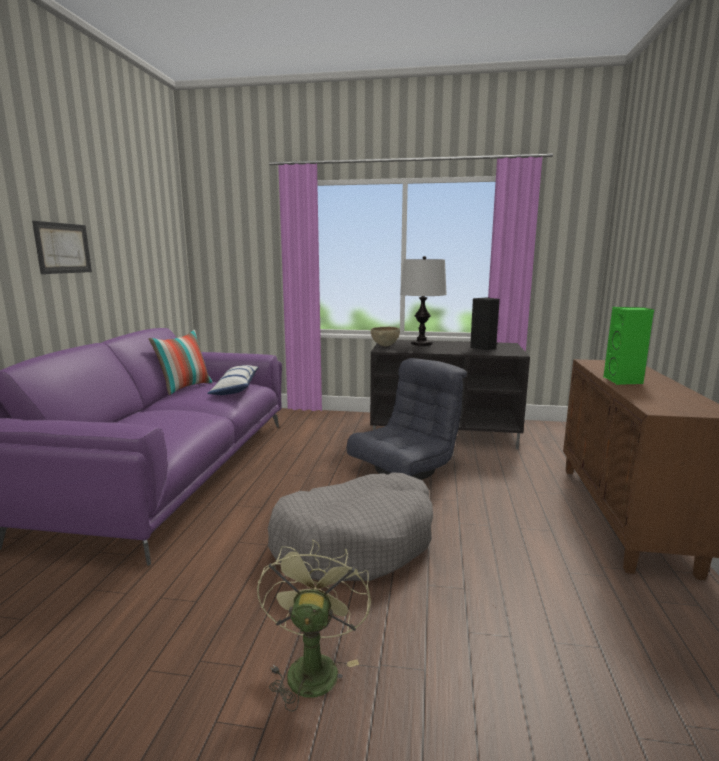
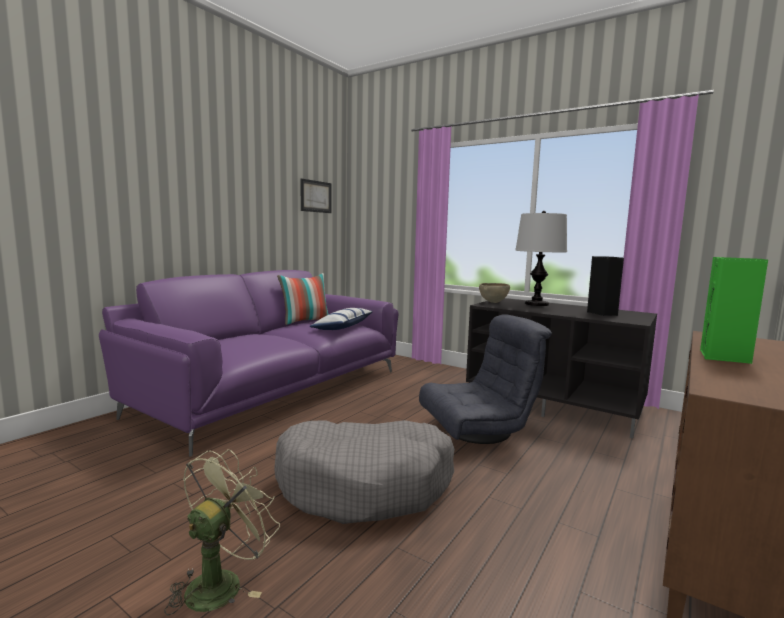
camera: 25 degrees right, 5 degrees down
(63, 248) = (219, 198): picture -> picture (316, 196)

